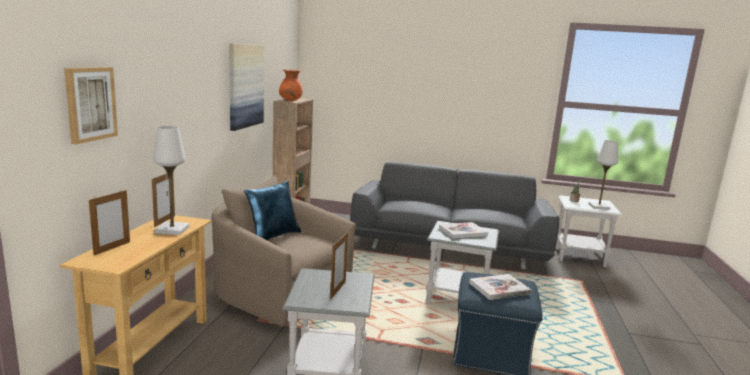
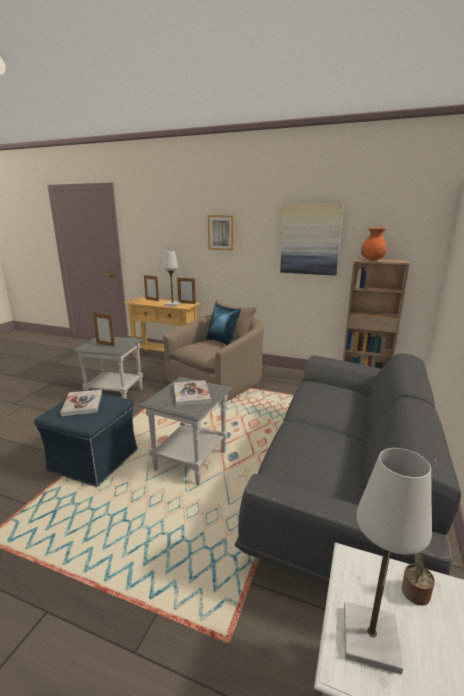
camera: 100 degrees right, 5 degrees up
(90, 104) = (158, 236): picture -> picture (221, 232)

